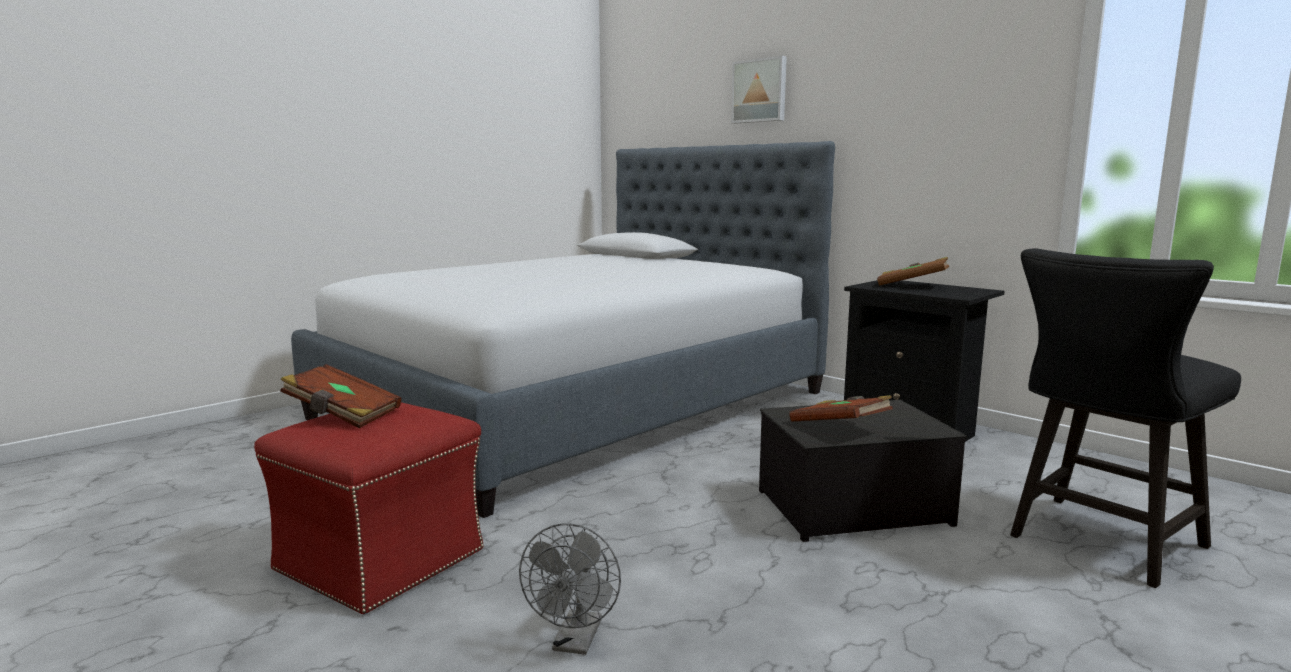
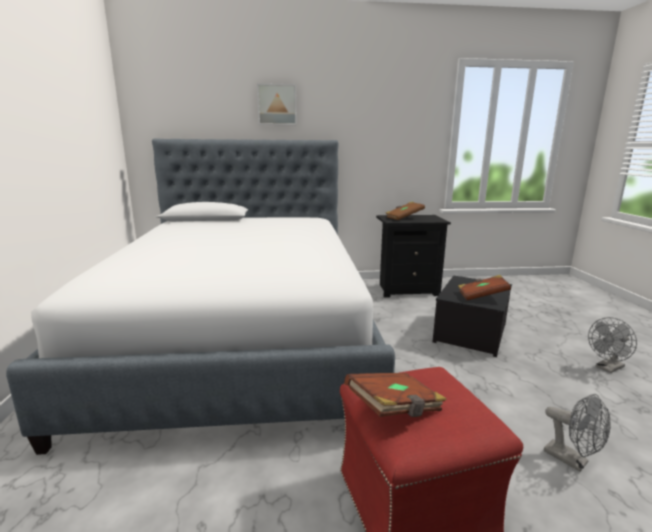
camera: 50 degrees left, 5 degrees up
(971, 648) = (607, 368): none -> grey fan
(1099, 544) = (537, 312): black chair -> none

